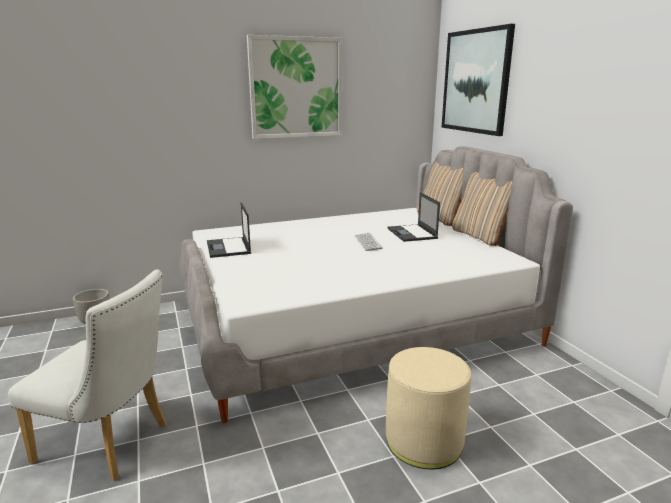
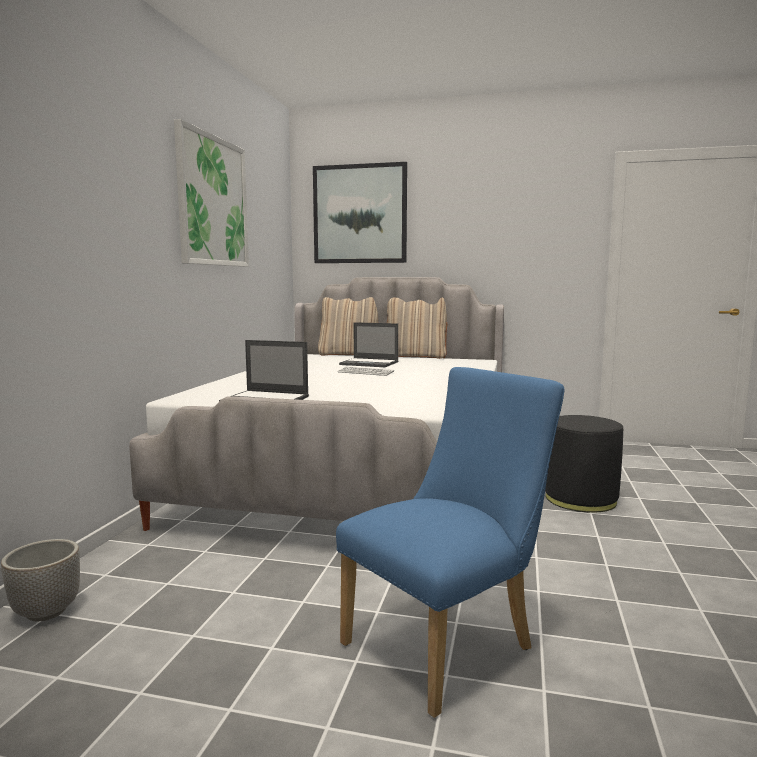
camera: 55 degrees left, 10 degrees down
(111, 444) = (448, 642): white chair -> blue chair
(424, 441) = (580, 499): beige ottoman -> black ottoman

